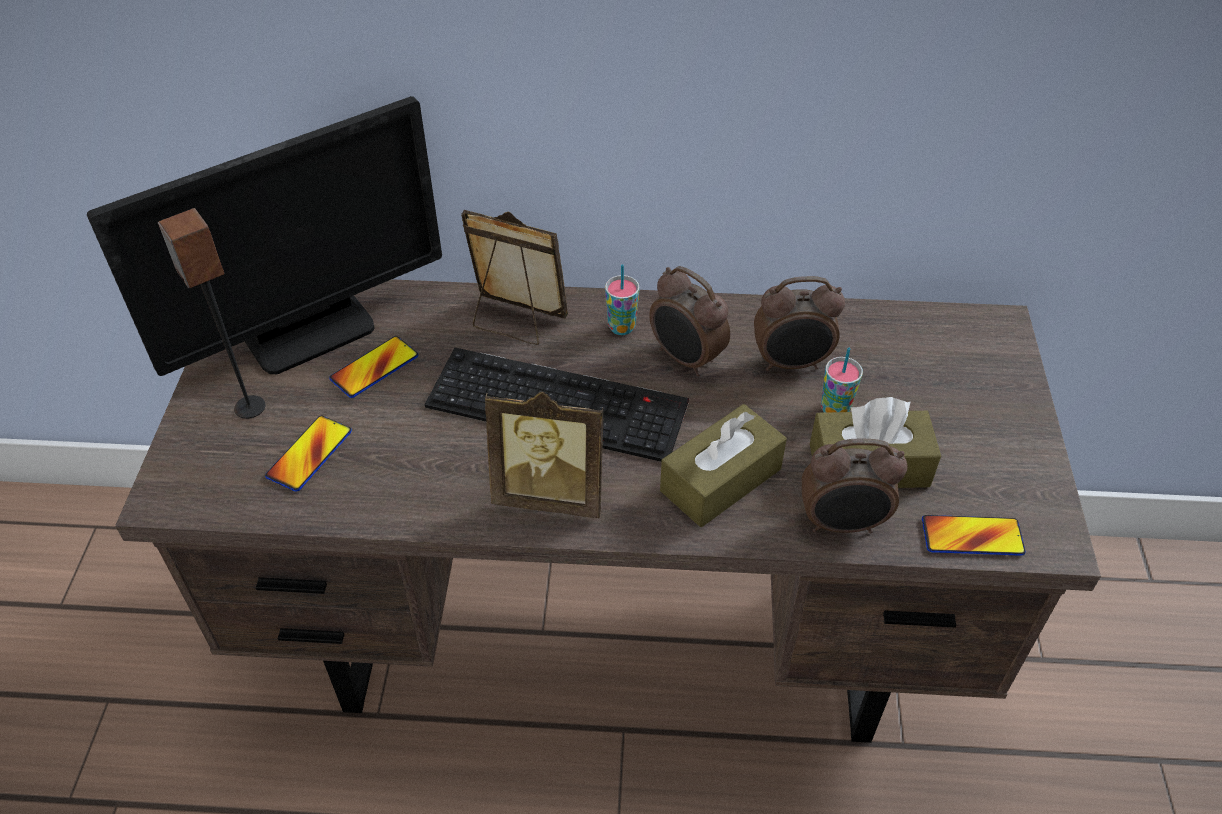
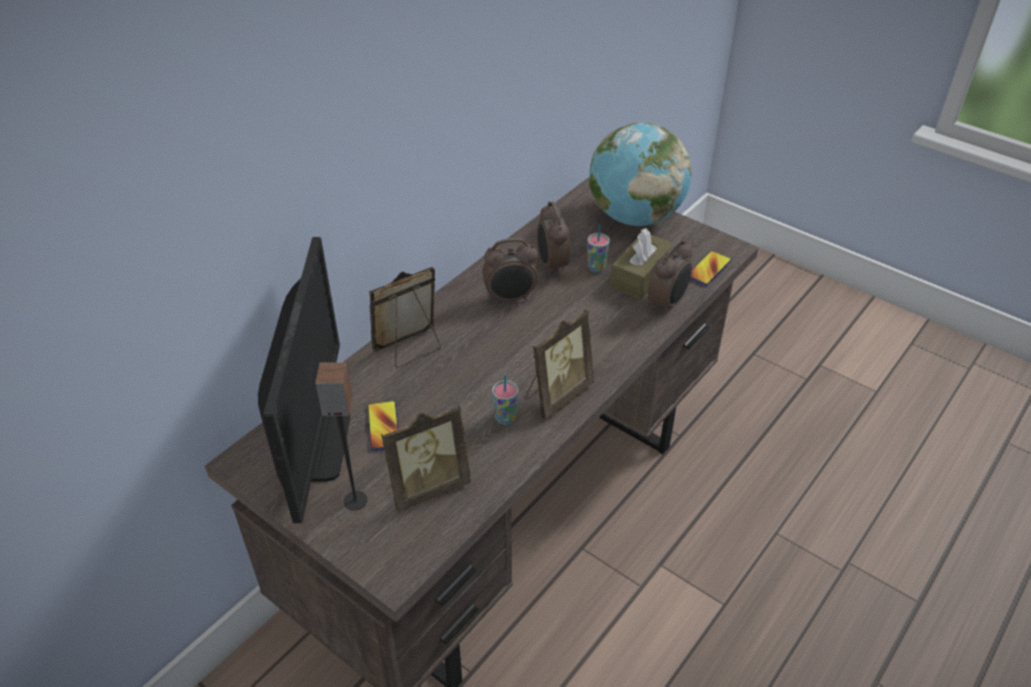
camera: 55 degrees left, 5 degrees down
(310, 454) = (427, 486): phone -> picture frame
(561, 403) = (494, 360): keyboard -> none
(621, 327) = (461, 310): cup -> cup (505, 418)
(720, 480) = (604, 328): brown tissue box -> none
(791, 363) = (551, 265): alarm clock -> alarm clock turned 135 degrees clockwise
(992, 396) = (634, 217): none -> globe

